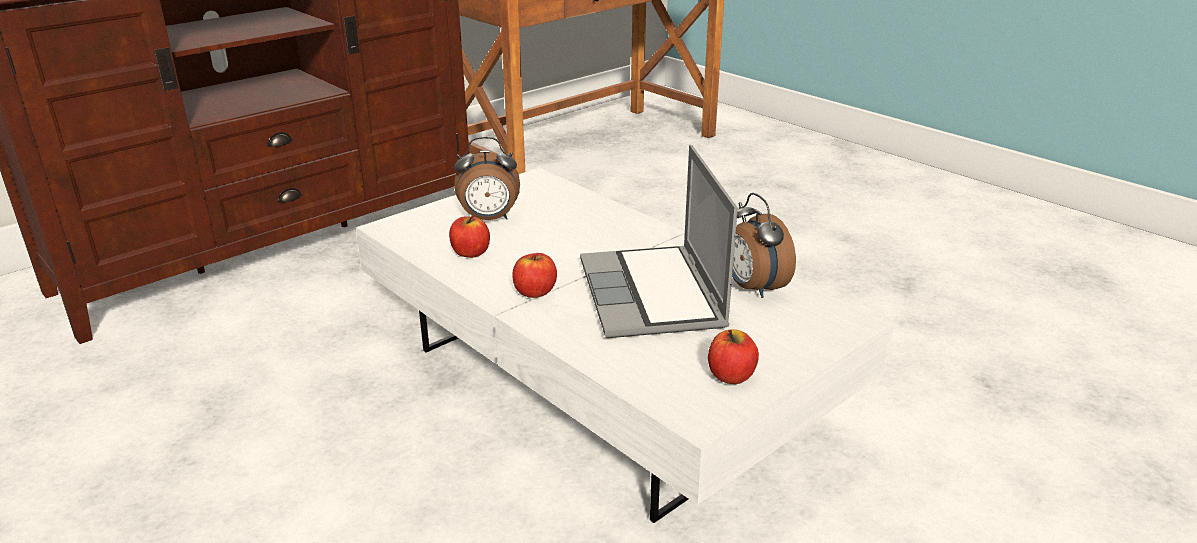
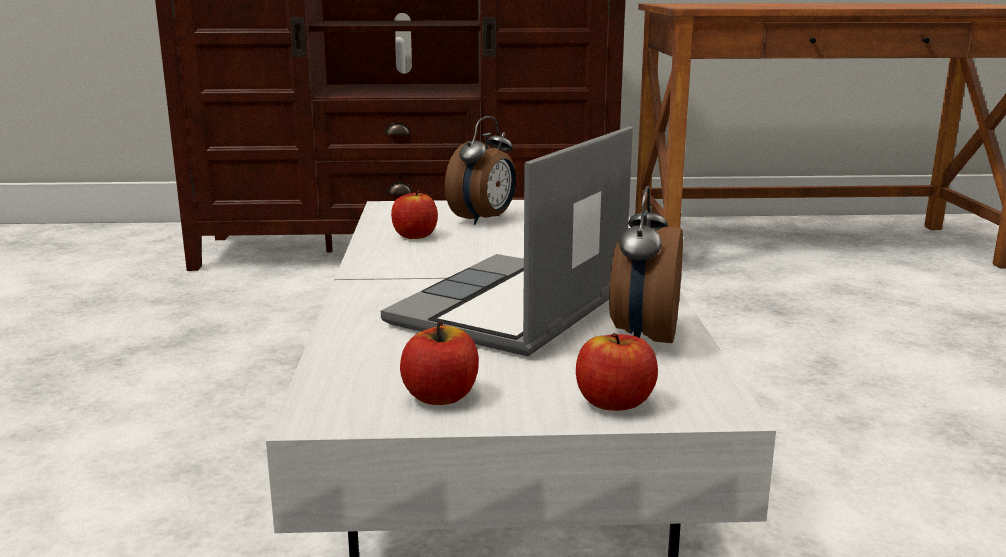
camera: 40 degrees right, 10 degrees down
(489, 219) = (484, 220): alarm clock -> alarm clock turned 90 degrees counterclockwise
(535, 292) = (405, 274): apple -> apple (614, 402)

